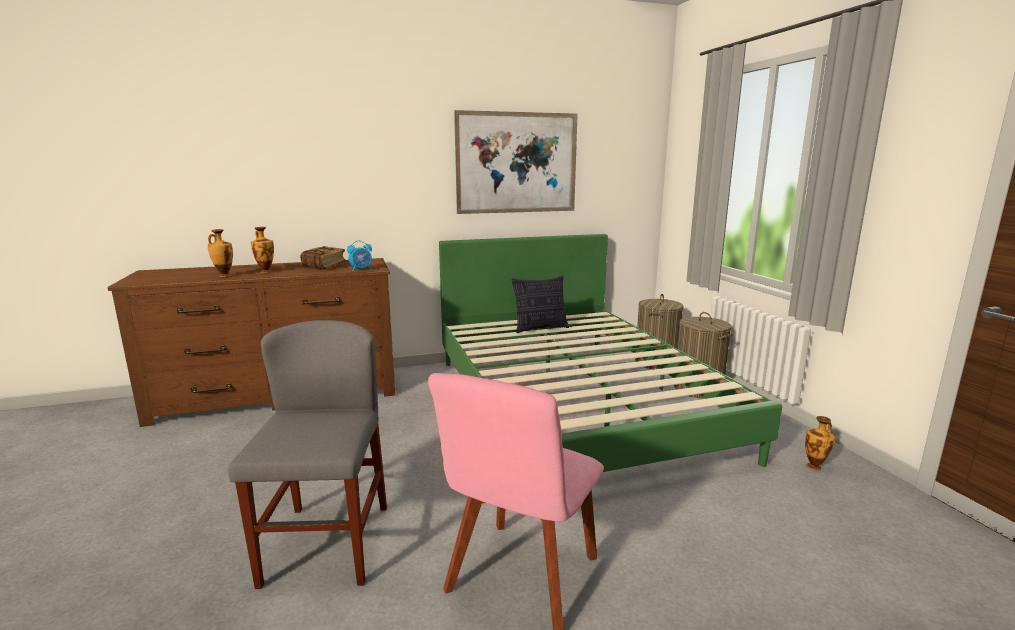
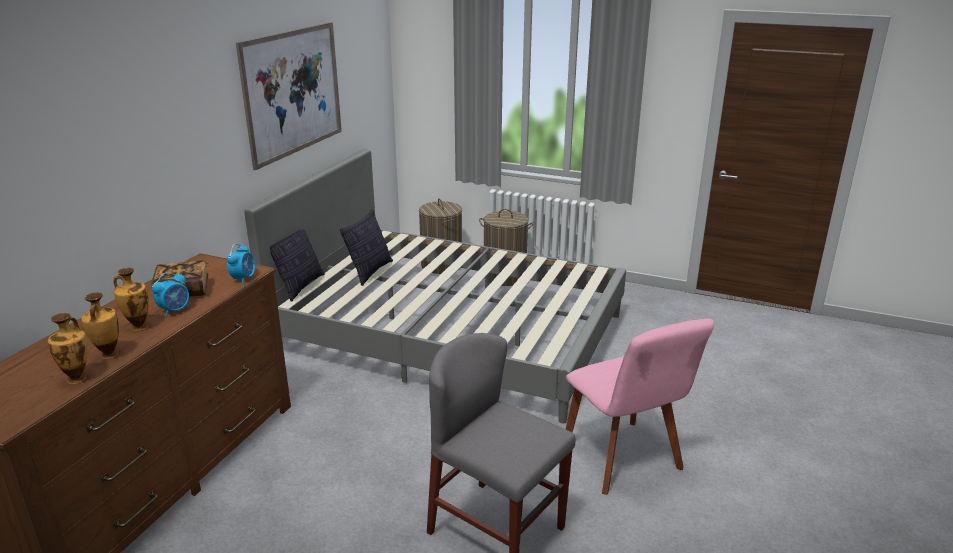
camera: 50 degrees left, 10 degrees up
(296, 271) = (175, 310): none -> alarm clock
(482, 321) = (300, 286): none -> pillow
(574, 404) = (450, 332): green bed -> grey bed
(814, 467) = (637, 303): vase -> vase (78, 379)

